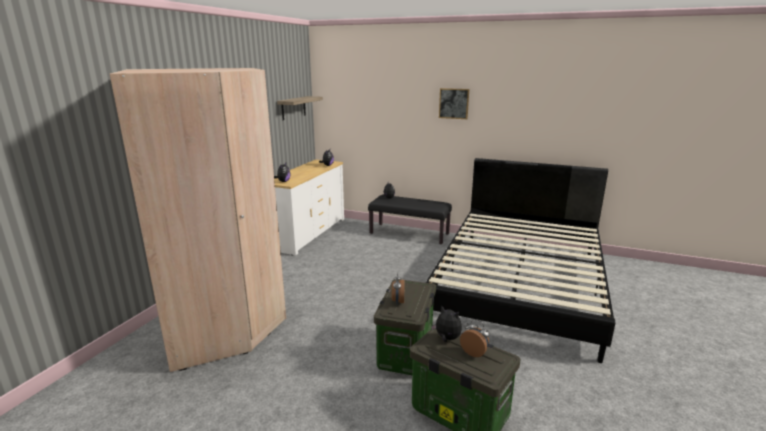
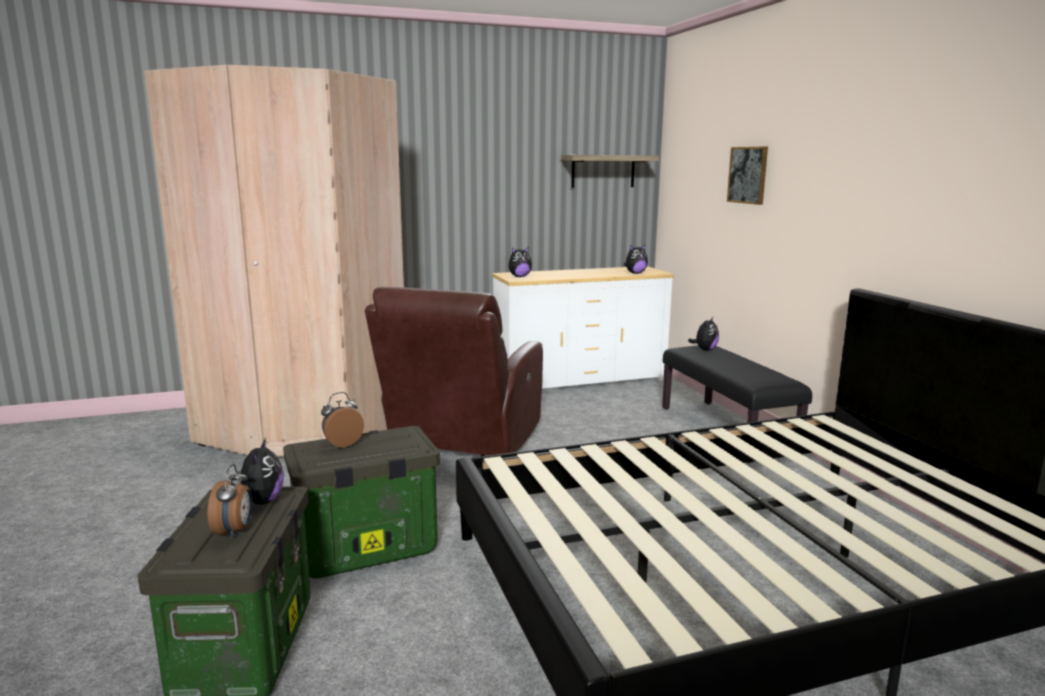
camera: 50 degrees right, 5 degrees down
(330, 288) = (462, 444): none -> brown armchair
(454, 103) = (839, 162): picture -> picture (748, 175)

